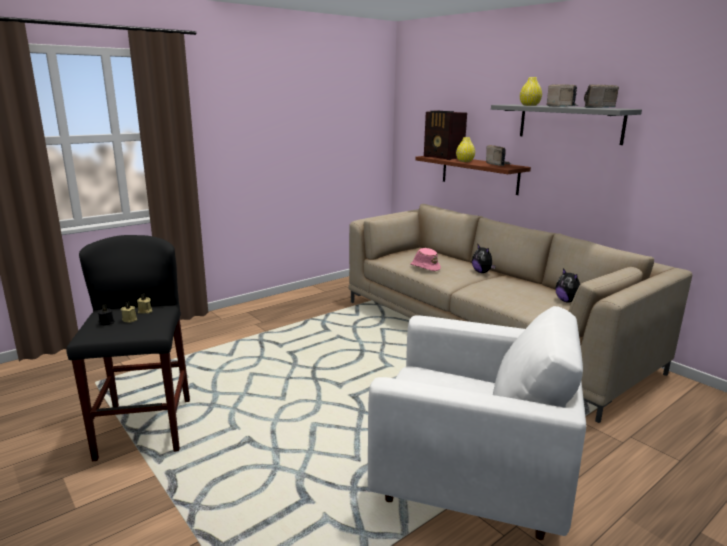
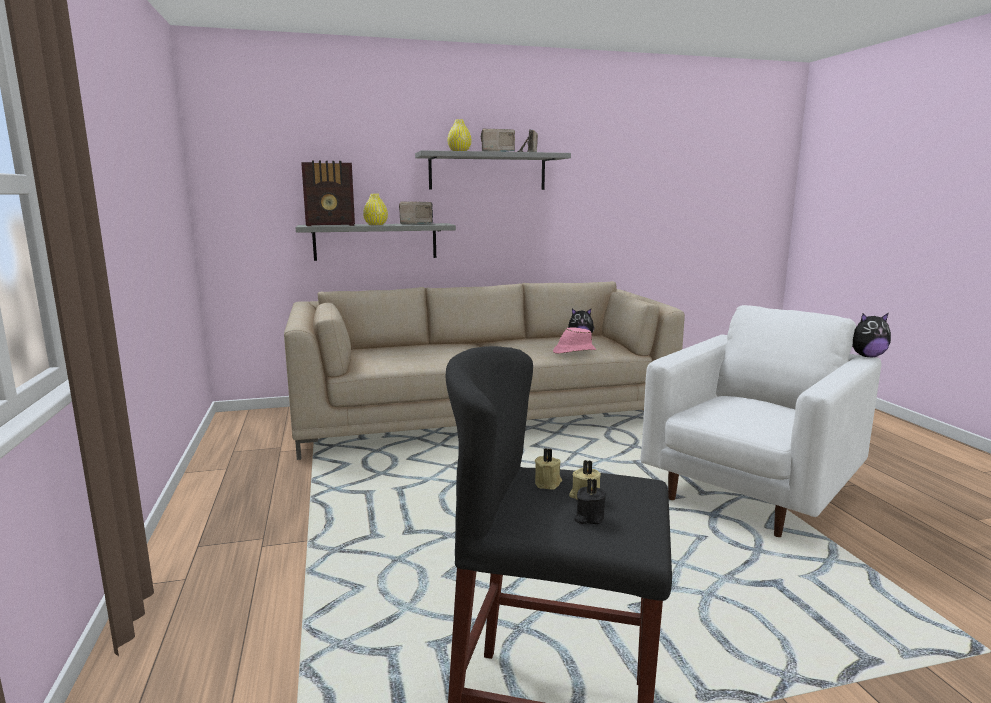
camera: 65 degrees left, 5 degrees down
(425, 267) = (426, 358): pink hat -> pink hat (573, 351)
(479, 174) = (375, 241): brown shelf -> grey shelf
(482, 272) = (469, 346): plush toy -> plush toy (867, 356)

